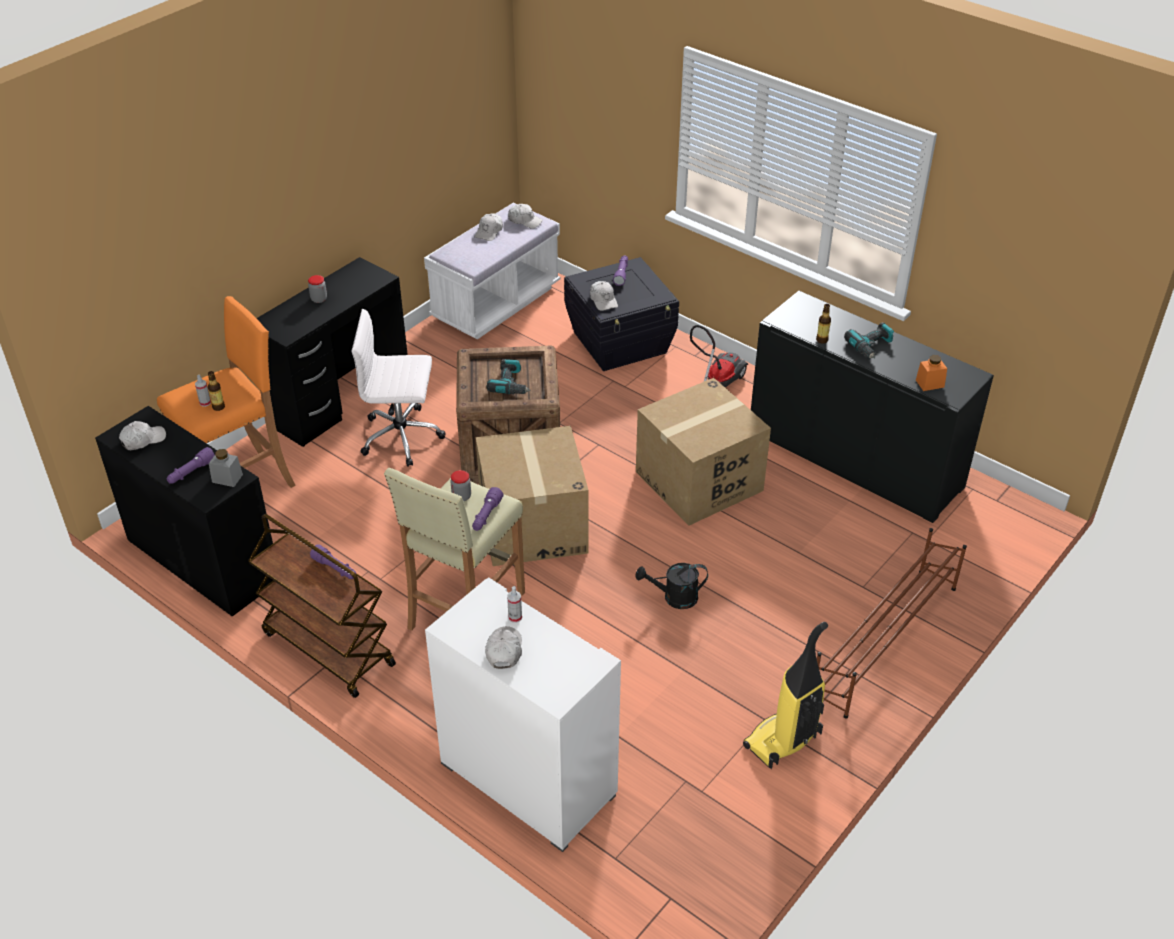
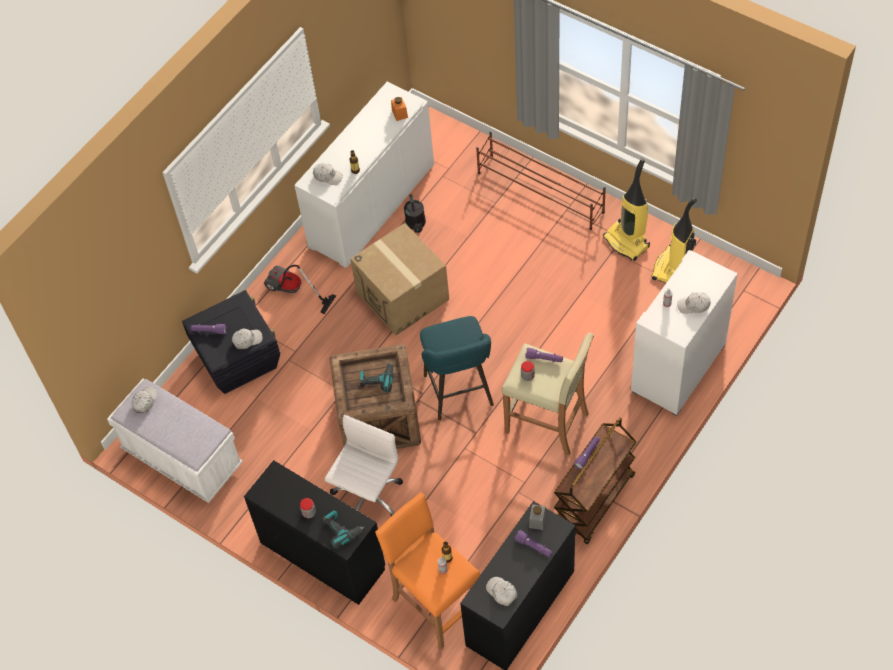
camera: 90 degrees left, 15 degrees up
(403, 437) = (367, 498): white office chair -> white office chair turned 150 degrees counterclockwise
(489, 232) = (162, 426): white cap -> white cap (328, 176)
(532, 526) = (459, 394): cardboard box -> turquoise stool
(674, 598) = (519, 303): black watering can -> black watering can (416, 224)
(727, 797) = (672, 267): none -> vacuum cleaner
(854, 459) = (372, 206): black cabinet -> white cabinet
(871, 347) = (361, 143): power drill -> power drill (342, 530)

